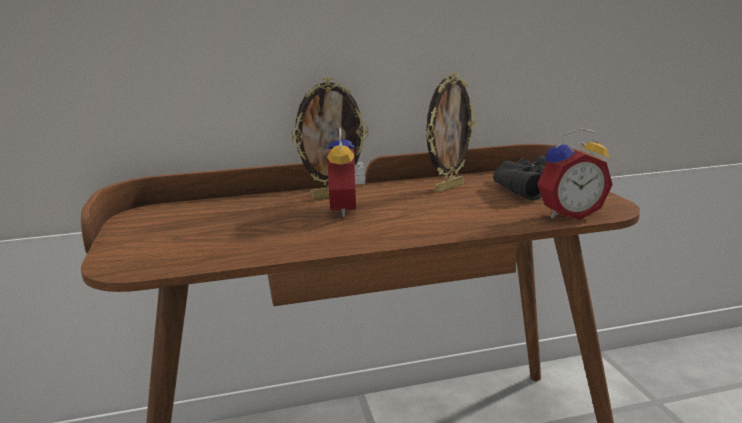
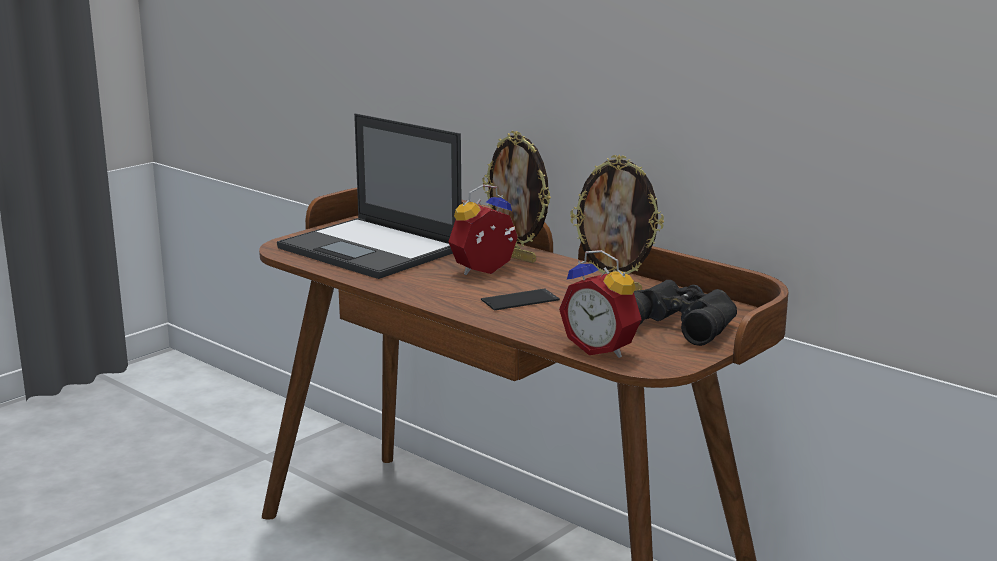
camera: 55 degrees right, 0 degrees up
(213, 233) = (372, 249): none -> laptop
(432, 214) = (520, 300): none -> phone

